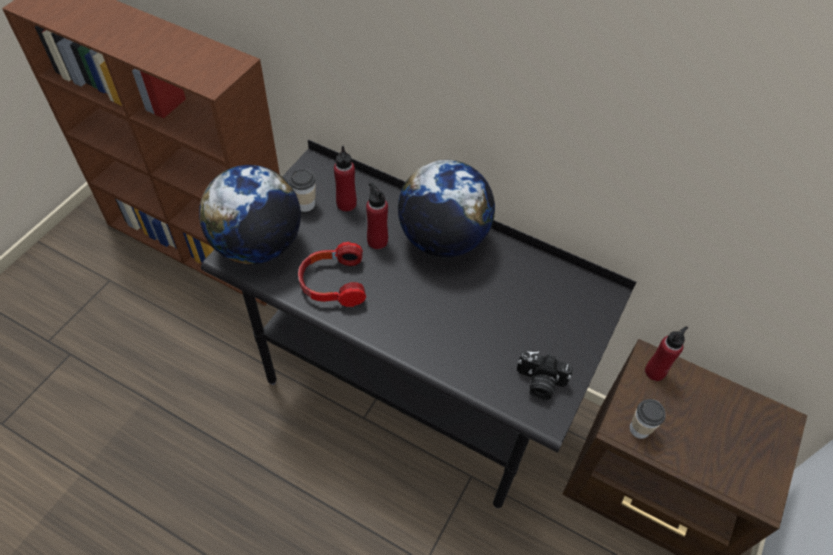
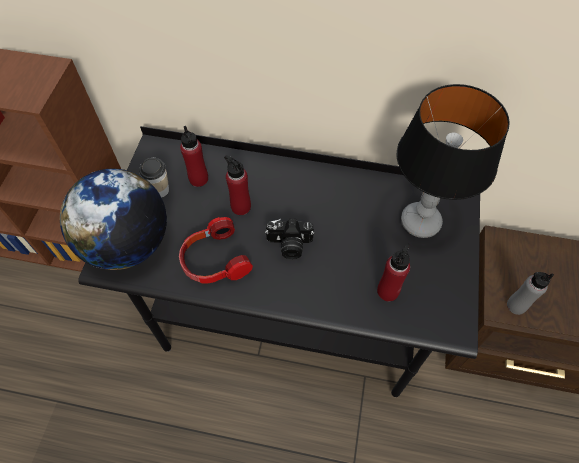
camera: 15 degrees left, 5 degrees up
(442, 239) = (299, 187): globe -> none
(539, 383) = (436, 299): camera -> camera (289, 245)
(553, 306) = (420, 222): none -> table lamp
(639, 429) = (516, 305): cup -> grey bottle
(655, 371) = (509, 250): red bottle -> red bottle (388, 291)

